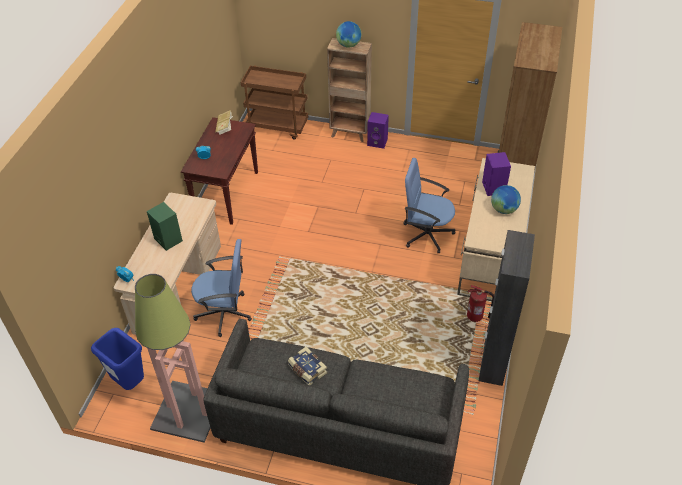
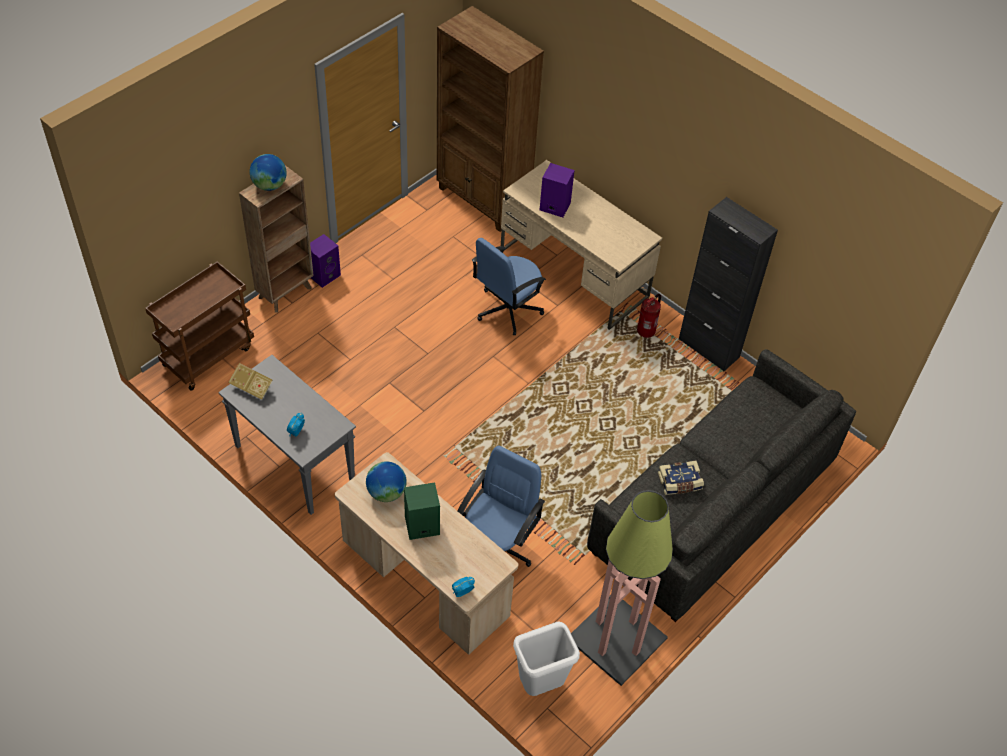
camera: 65 degrees left, 5 degrees up
(129, 382) = (540, 685): blue trash can -> white trash can
(227, 194) = (293, 463): brown console table -> grey console table
(503, 210) = (591, 216): globe -> globe (386, 493)

